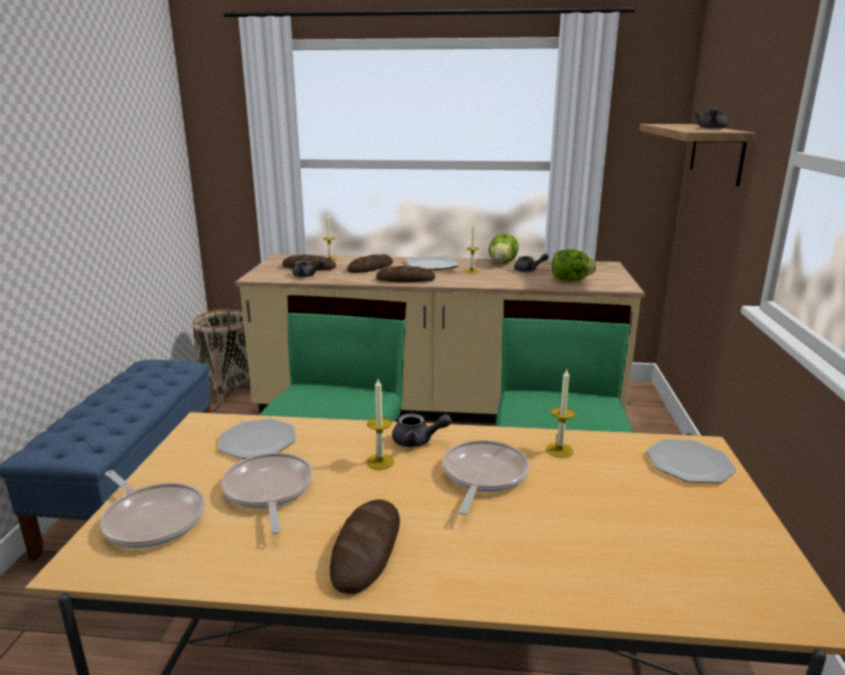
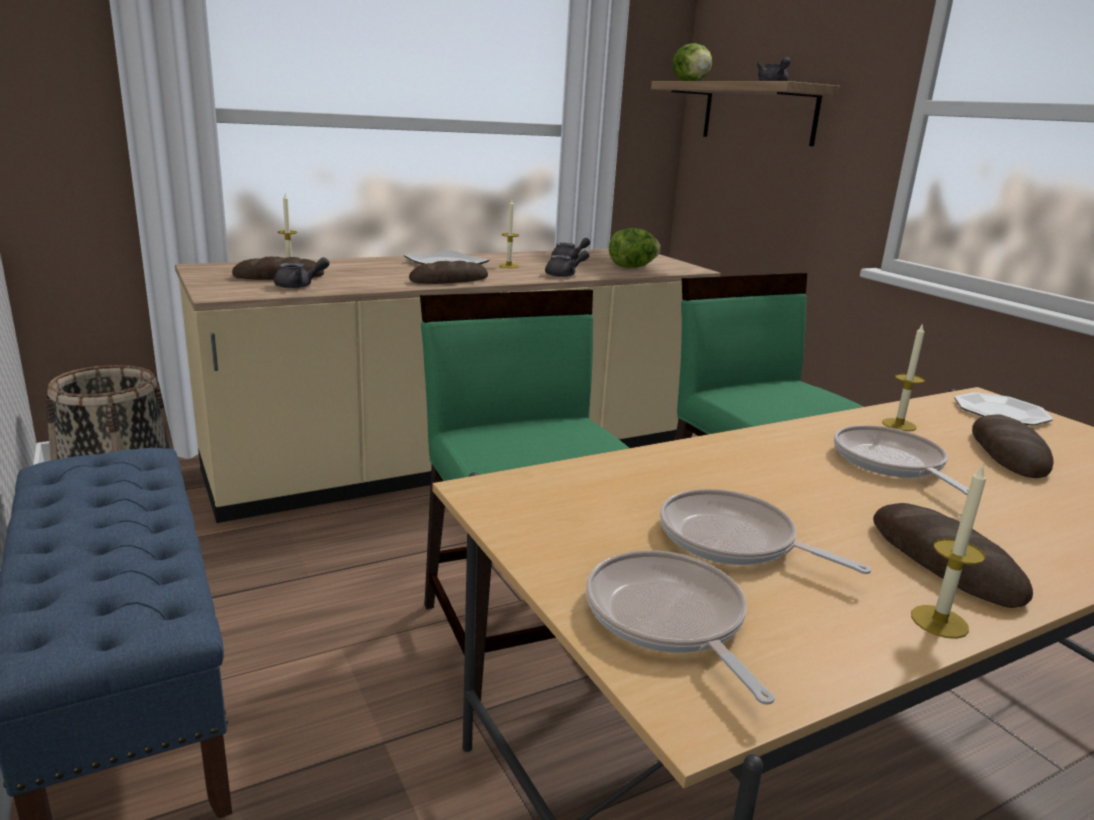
camera: 35 degrees left, 0 degrees up
(152, 519) = (668, 620): frying pan -> frying pan turned 120 degrees counterclockwise
(258, 441) = (602, 492): plate -> none
(370, 268) = (372, 271): bread -> bread (1008, 453)
(380, 461) = (778, 476): candle -> candle (939, 621)
(418, 441) = (771, 447): grey teapot -> grey teapot (565, 275)
(502, 263) = (524, 256): lettuce -> lettuce (691, 82)

